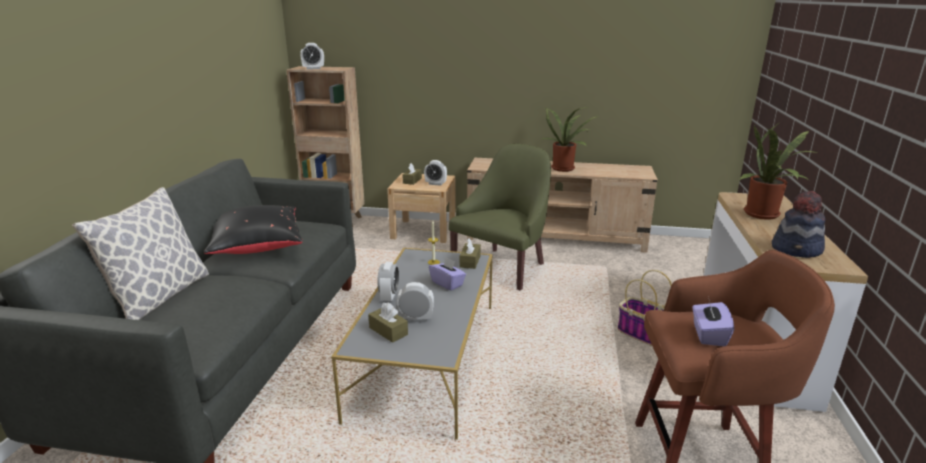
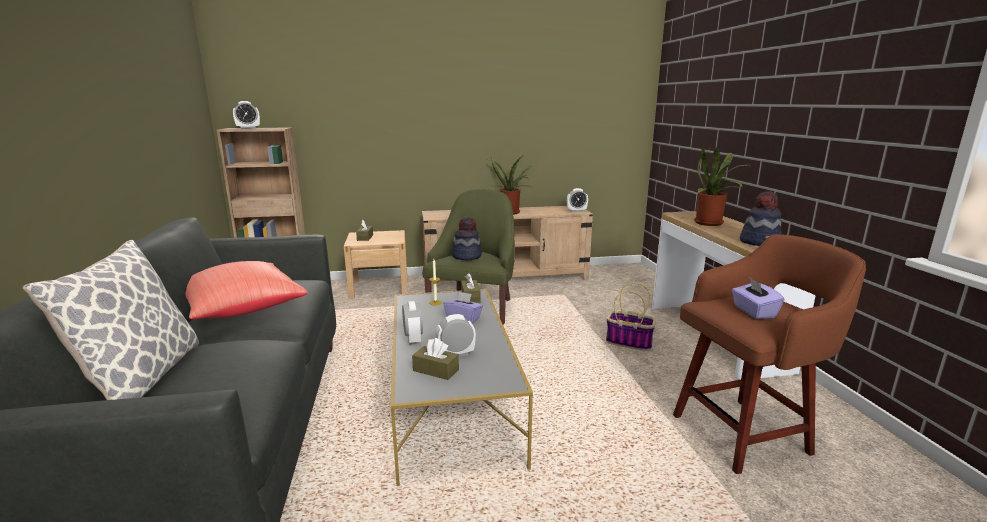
camera: 20 degrees left, 5 degrees down
(256, 246) = (240, 309): black pillow -> red pillow
(435, 184) = (391, 238): alarm clock -> alarm clock (576, 211)
(494, 214) = (466, 256): none -> hat

